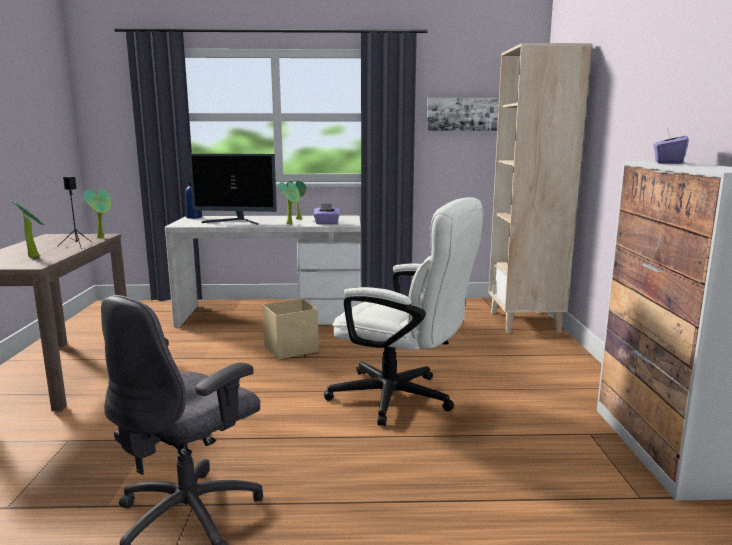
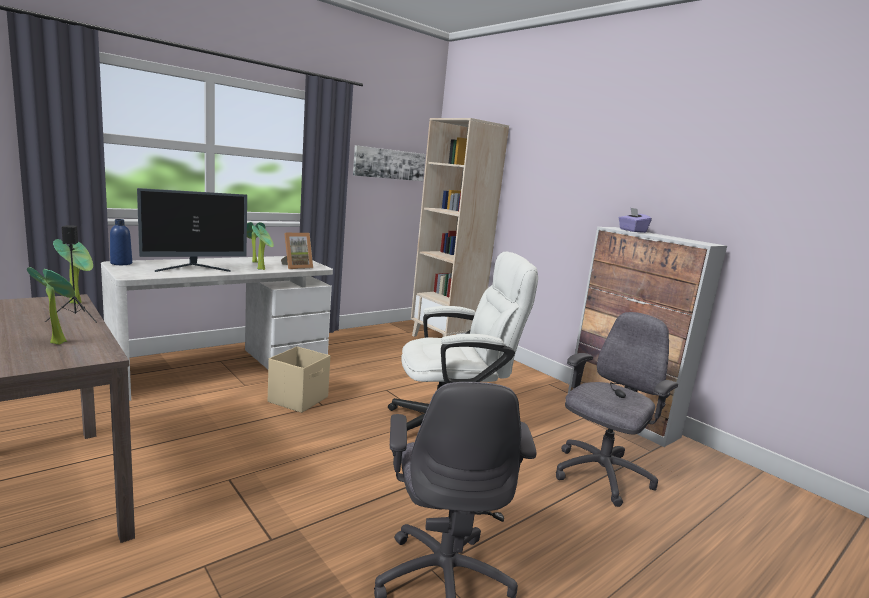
camera: 40 degrees left, 0 degrees up
(327, 223) = (296, 267): purple tissue box -> picture frame
(505, 497) = (600, 475): none -> grey office chair

